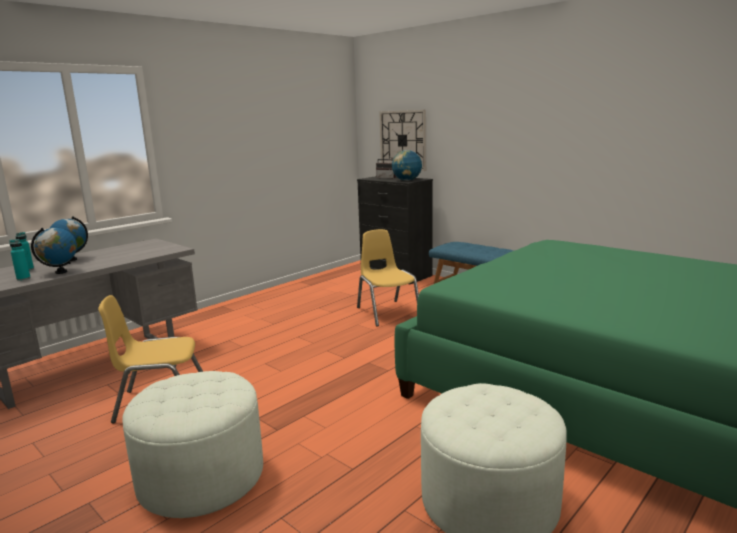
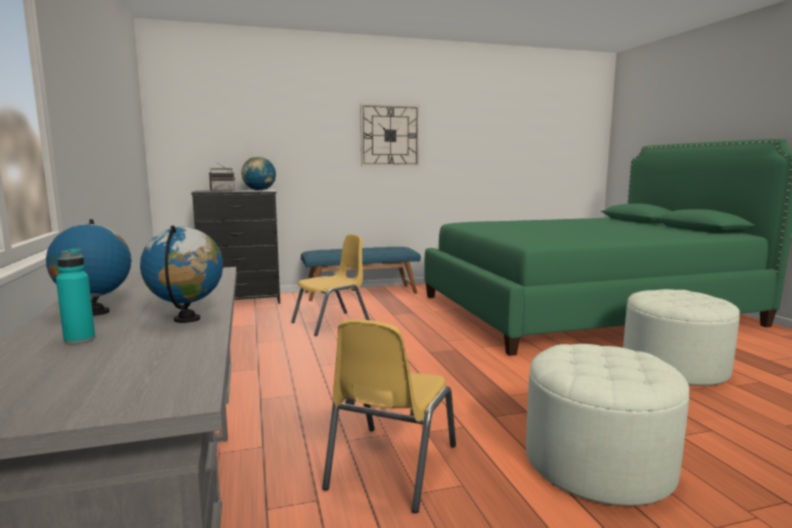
camera: 60 degrees left, 5 degrees down
(23, 278) = (165, 342): turquoise bottle -> none
(388, 313) = (332, 323): yellow chair -> yellow chair turned 135 degrees clockwise
(403, 140) = (226, 149): wall clock -> wall clock (390, 135)

